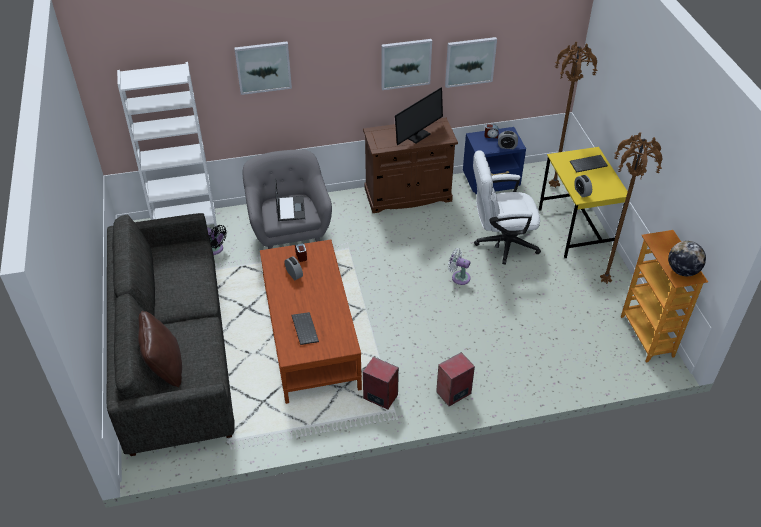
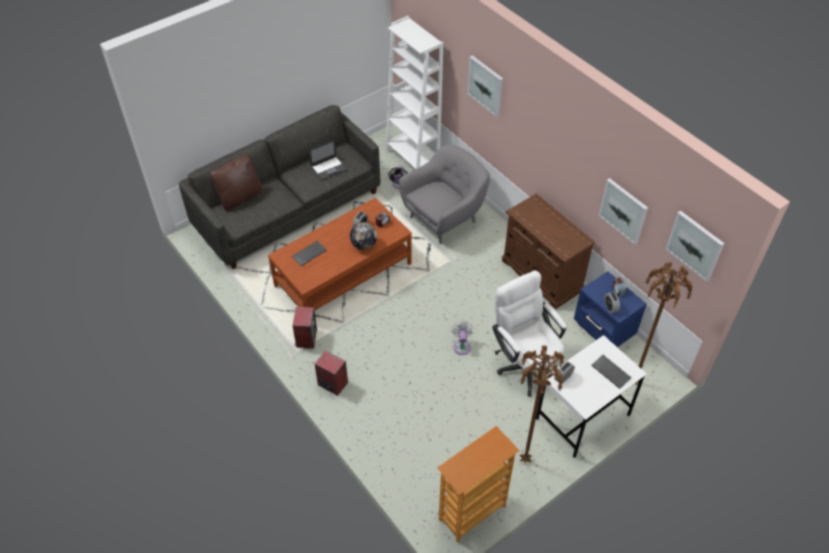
camera: 65 degrees right, 5 degrees up
(290, 208) = (436, 197): laptop -> laptop (329, 168)
(405, 63) = (576, 168): picture -> picture (695, 245)
(416, 134) = (553, 229): monitor -> none
(576, 229) = (582, 417): yellow desk -> white desk
(682, 271) = (463, 469): globe -> globe (364, 245)

